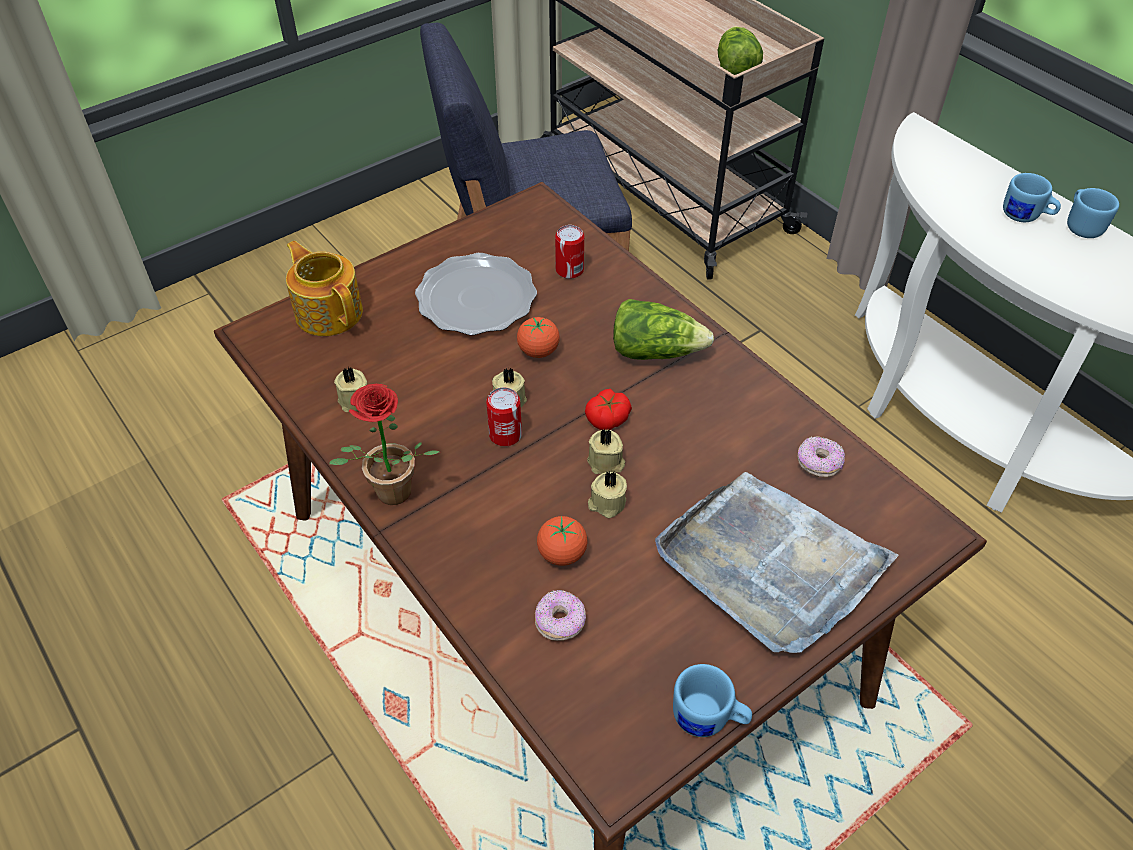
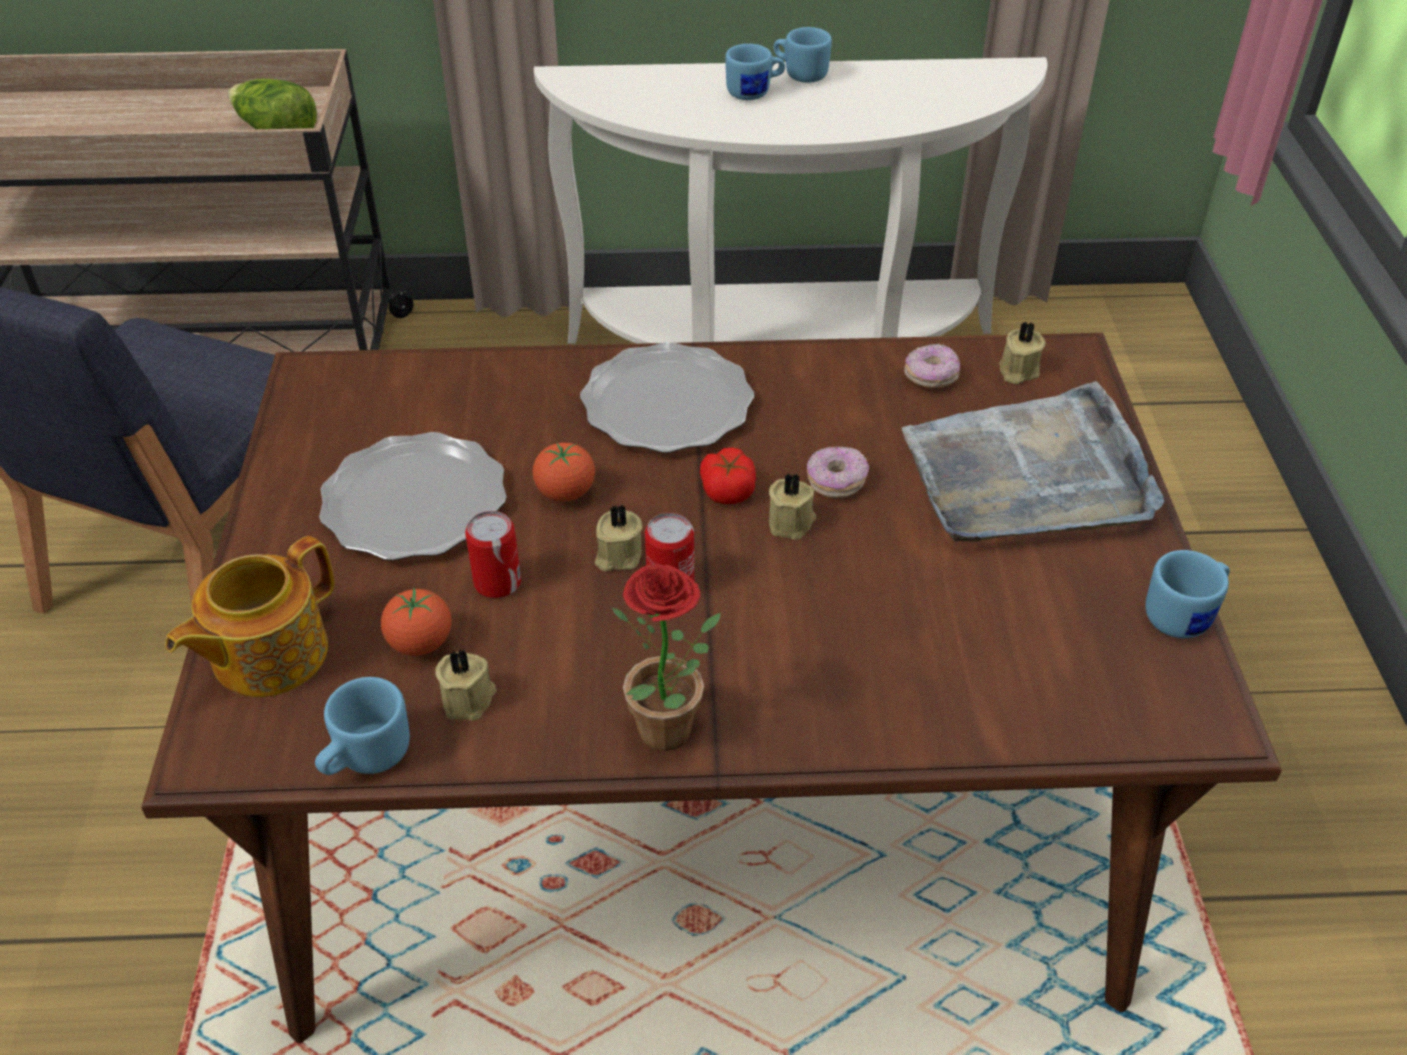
camera: 55 degrees left, 5 degrees down
(290, 385) = (364, 758): none -> blue mug
(329, 312) = (267, 654): teapot -> teapot turned 45 degrees counterclockwise
(560, 622) = (985, 669): donut -> donut (836, 482)
(562, 554) = (891, 622): tomato -> tomato (420, 643)
(569, 270) = (462, 404): can -> can (497, 582)
(606, 503) = (850, 551): beige candle -> beige candle (1017, 371)
(655, 351) = (666, 404): lettuce -> plate

